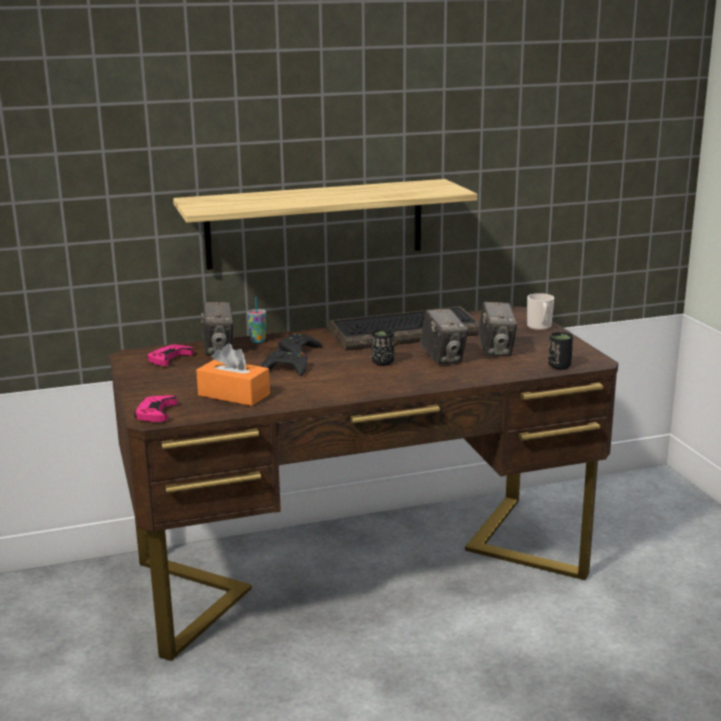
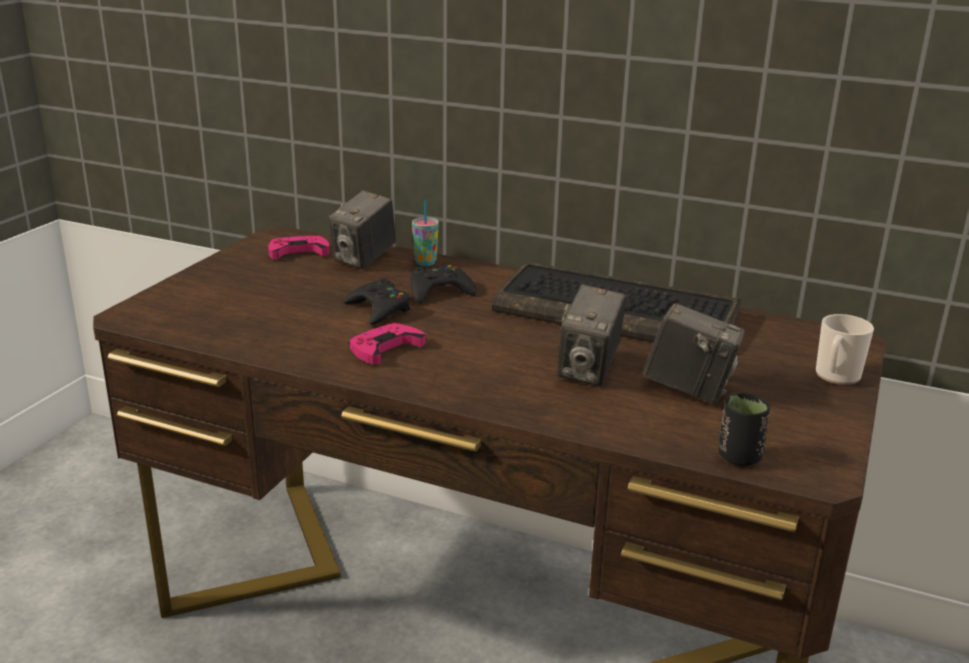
camera: 40 degrees right, 5 degrees up
(155, 413) = (146, 311): pink game controller -> pink game controller (385, 348)
(234, 395) = (257, 320): orange tissue box -> none
(315, 224) = (541, 114): shelf -> none
(383, 362) = (500, 345): black cup -> none
(496, 351) = (689, 389): camera -> camera turned 105 degrees counterclockwise

